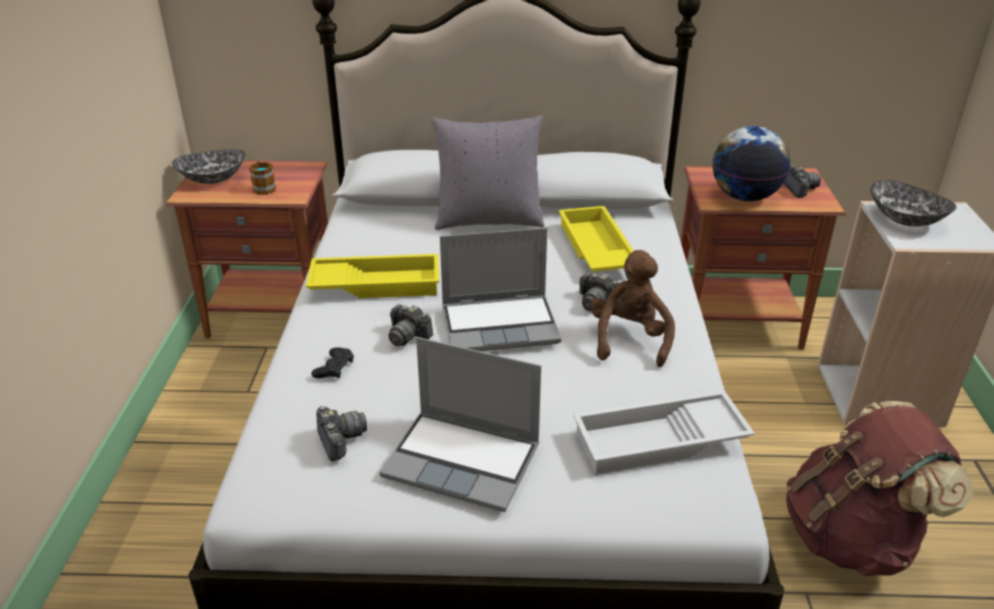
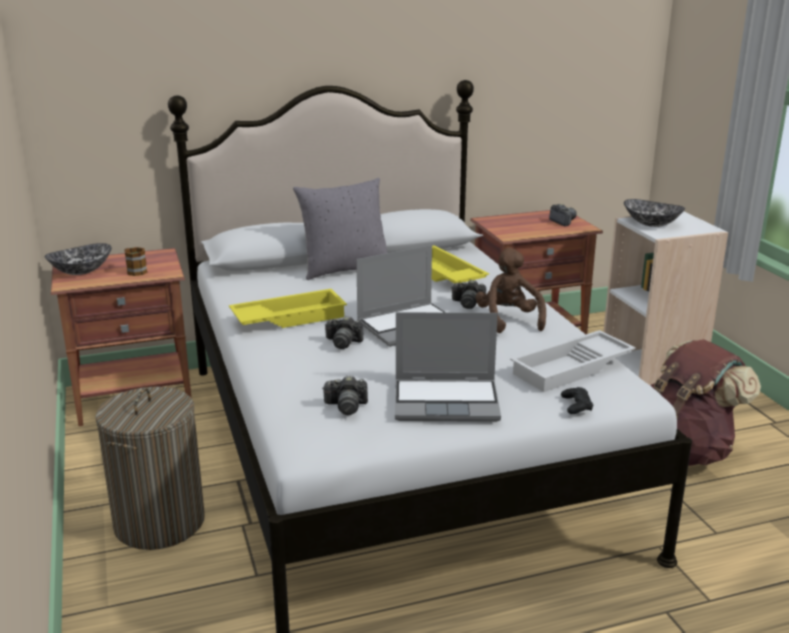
camera: 20 degrees left, 10 degrees down
(211, 480) = (159, 522): none -> laundry basket
(334, 368) = (301, 370): black game controller -> black game controller (576, 405)
(340, 440) = (346, 406): camera -> camera turned 135 degrees clockwise
(745, 197) = (528, 230): globe -> none

